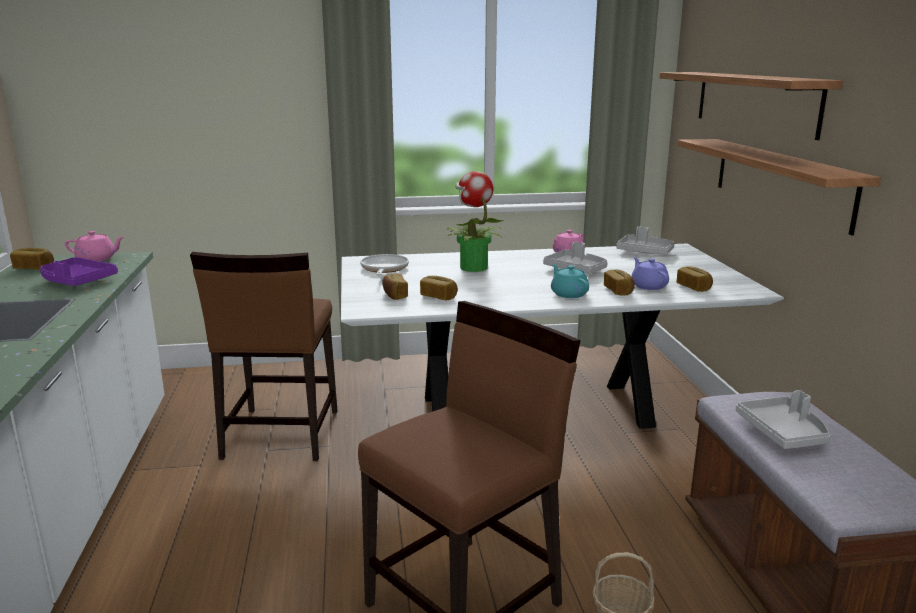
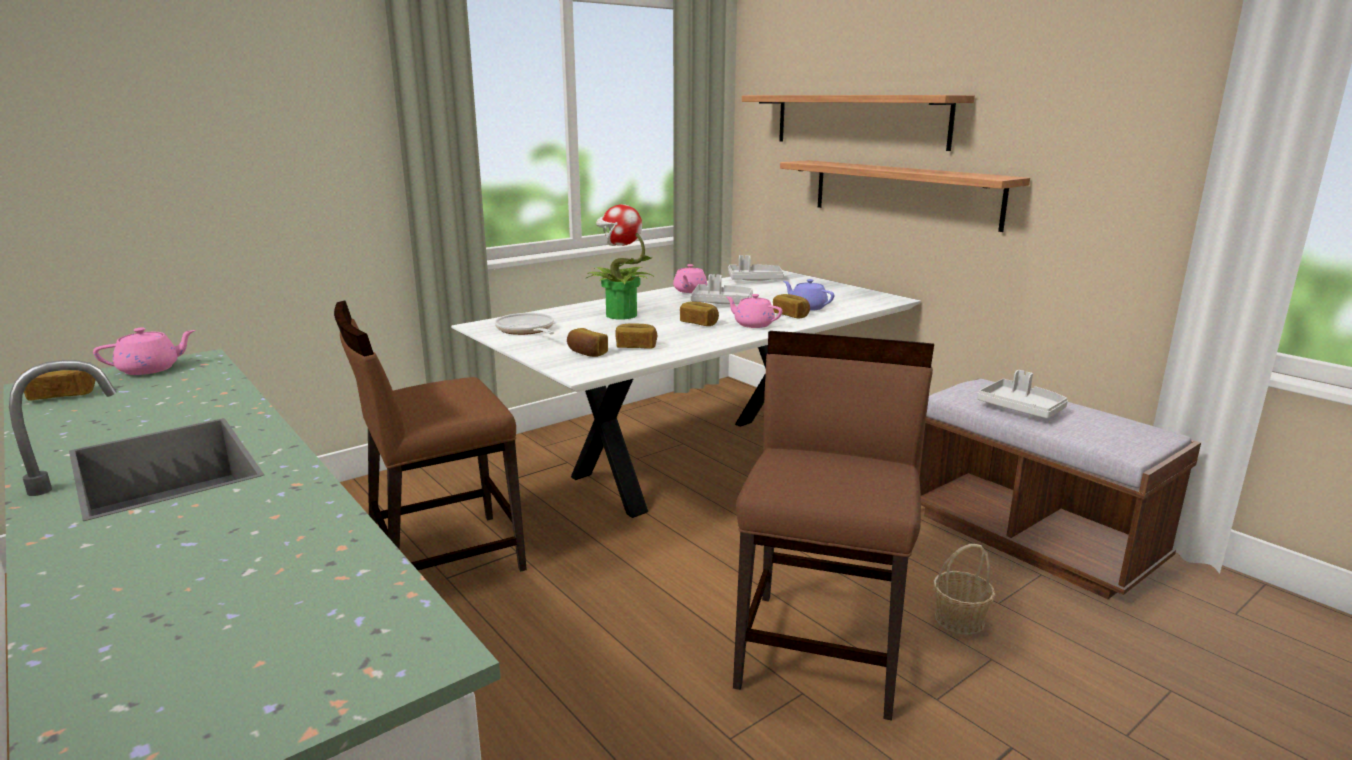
camera: 30 degrees left, 0 degrees up
(77, 281) = (178, 398): purple tray -> none
(280, 434) = (443, 557): brown chair -> brown chair turned 90 degrees clockwise
(568, 294) = (753, 324): turquoise teapot -> pink teapot
(694, 287) = (844, 303): bread -> bread (699, 323)

